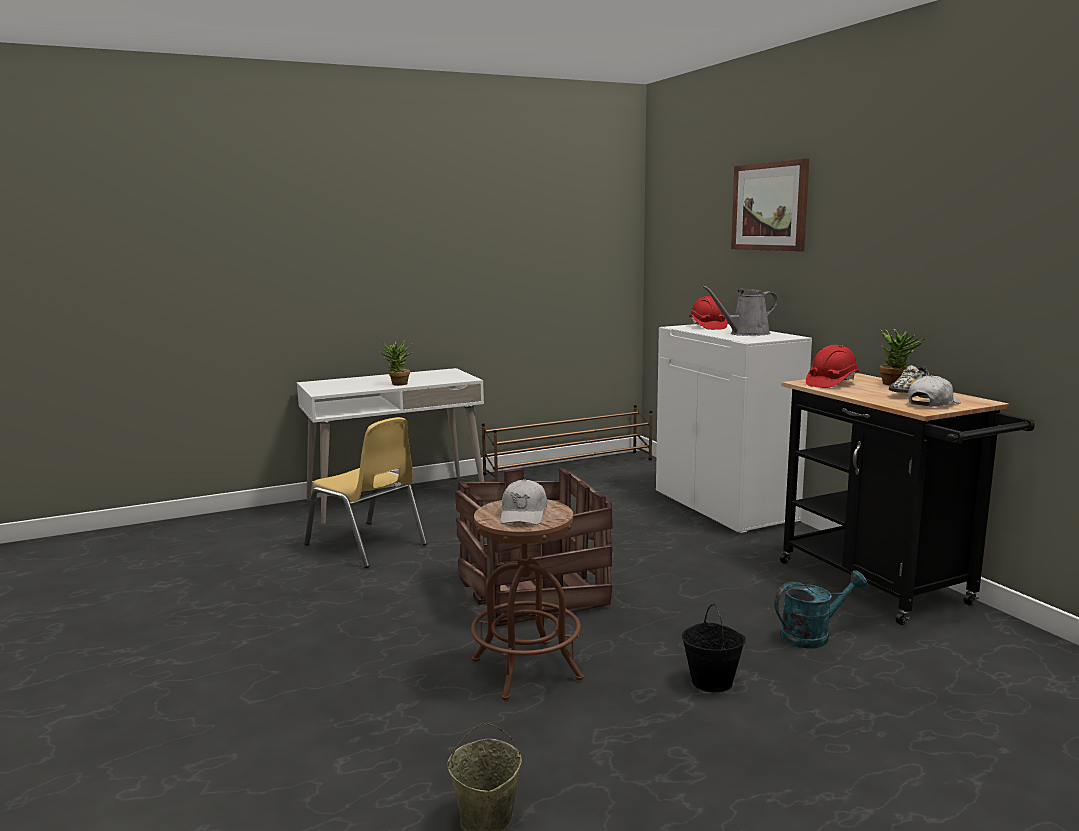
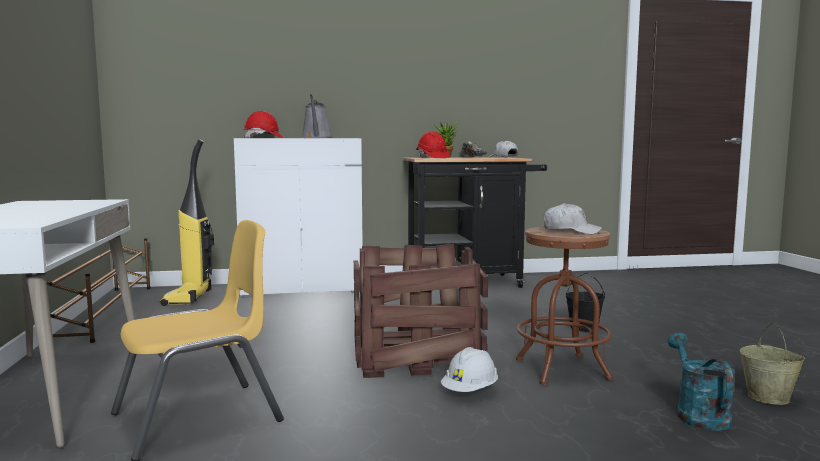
camera: 75 degrees left, 5 degrees down
(398, 384) = (68, 210): potted plant -> none
(443, 626) = (470, 391): none -> white hard hat
(634, 478) = (188, 298): none -> vacuum cleaner
(770, 206) = (297, 40): picture -> none
(812, 635) = (528, 302): turquoise watering can -> turquoise watering can (697, 414)

